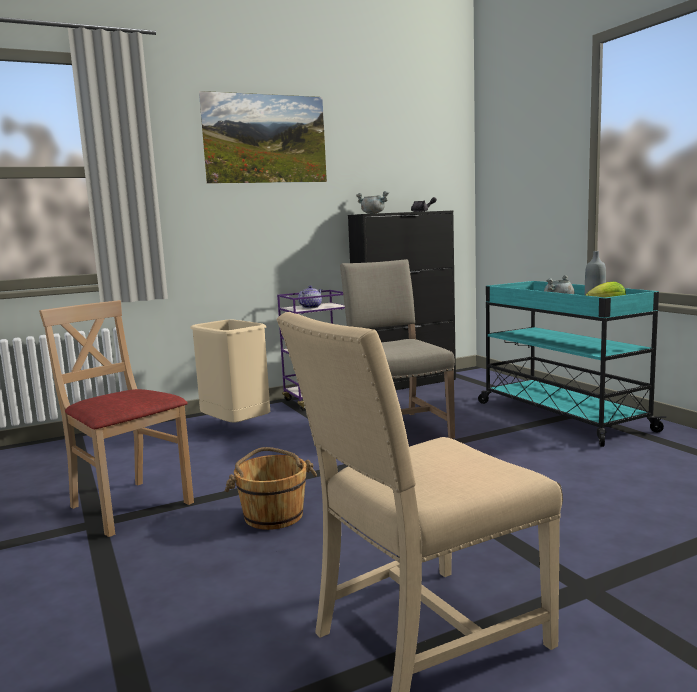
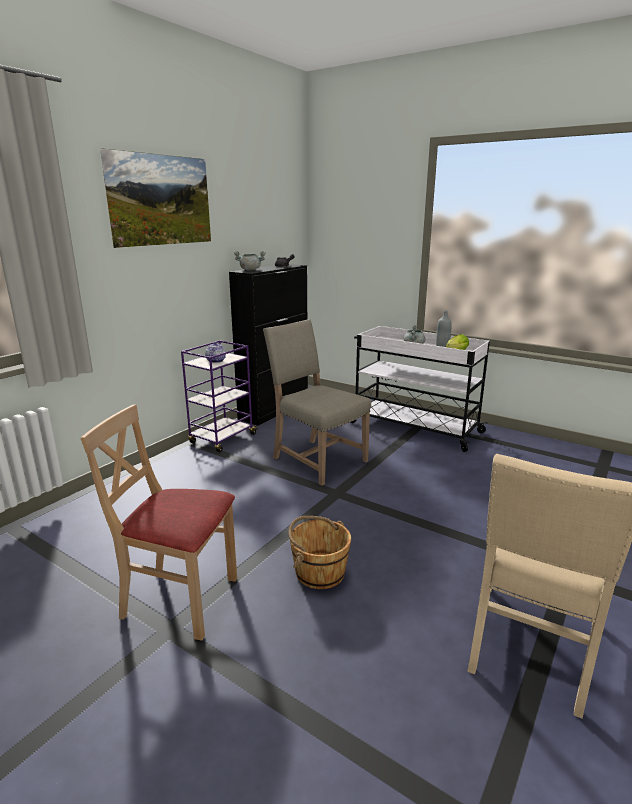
camera: 30 degrees left, 10 degrees up
(237, 427) = (179, 482): beige trash can -> none
(560, 415) = (413, 427): turquoise cart -> white cart

